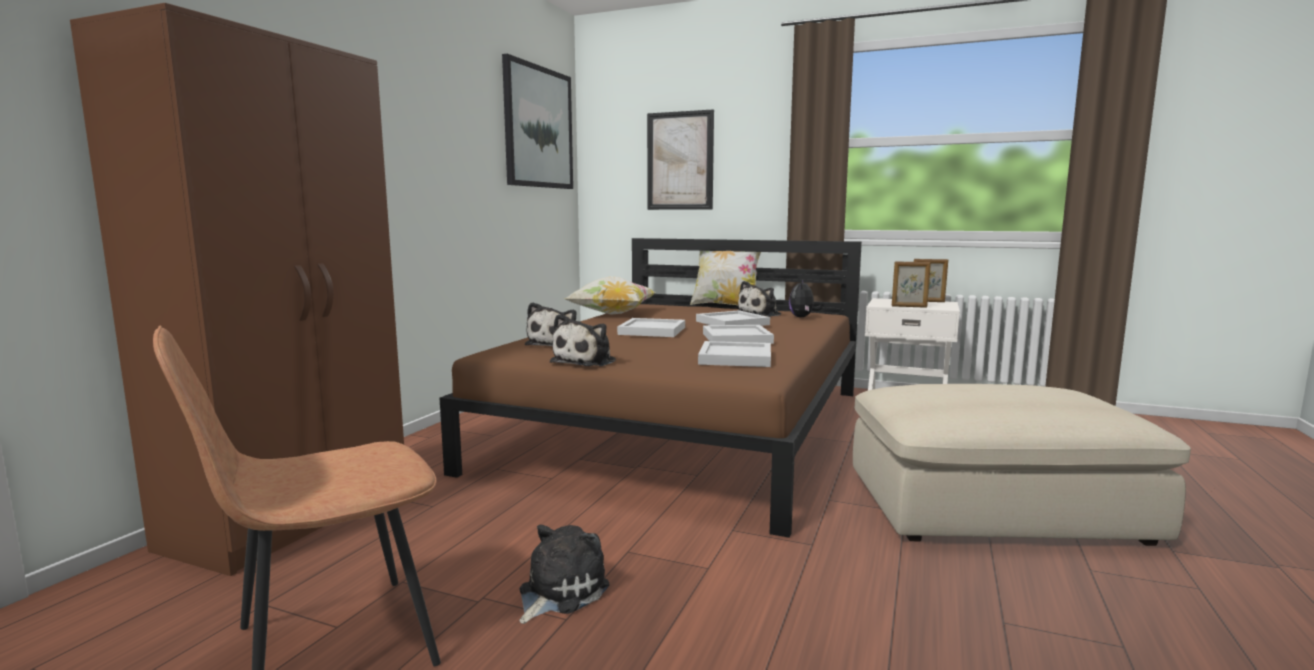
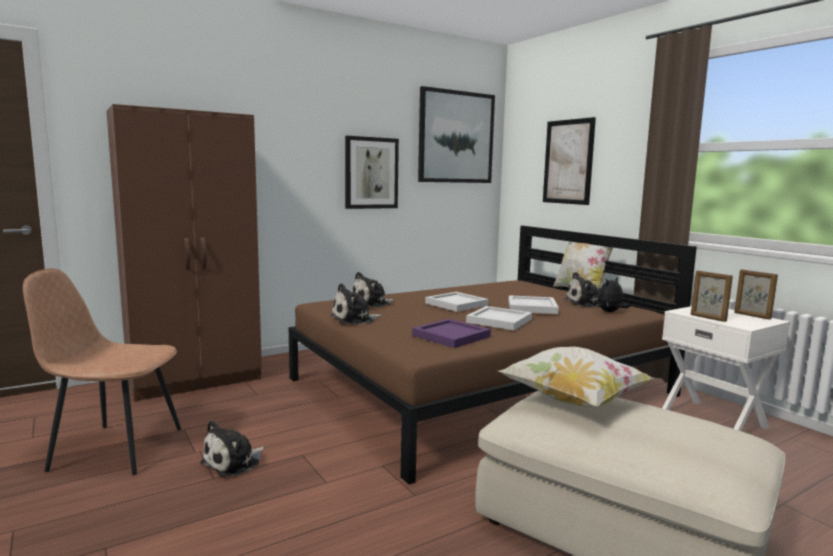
camera: 35 degrees right, 0 degrees up
(460, 170) = (371, 173): none -> picture
(559, 591) = (234, 462): plush toy -> plush toy turned 150 degrees clockwise
(612, 314) = (470, 286): pillow -> pillow (573, 401)
(734, 357) = (451, 335): white tray -> purple tray

